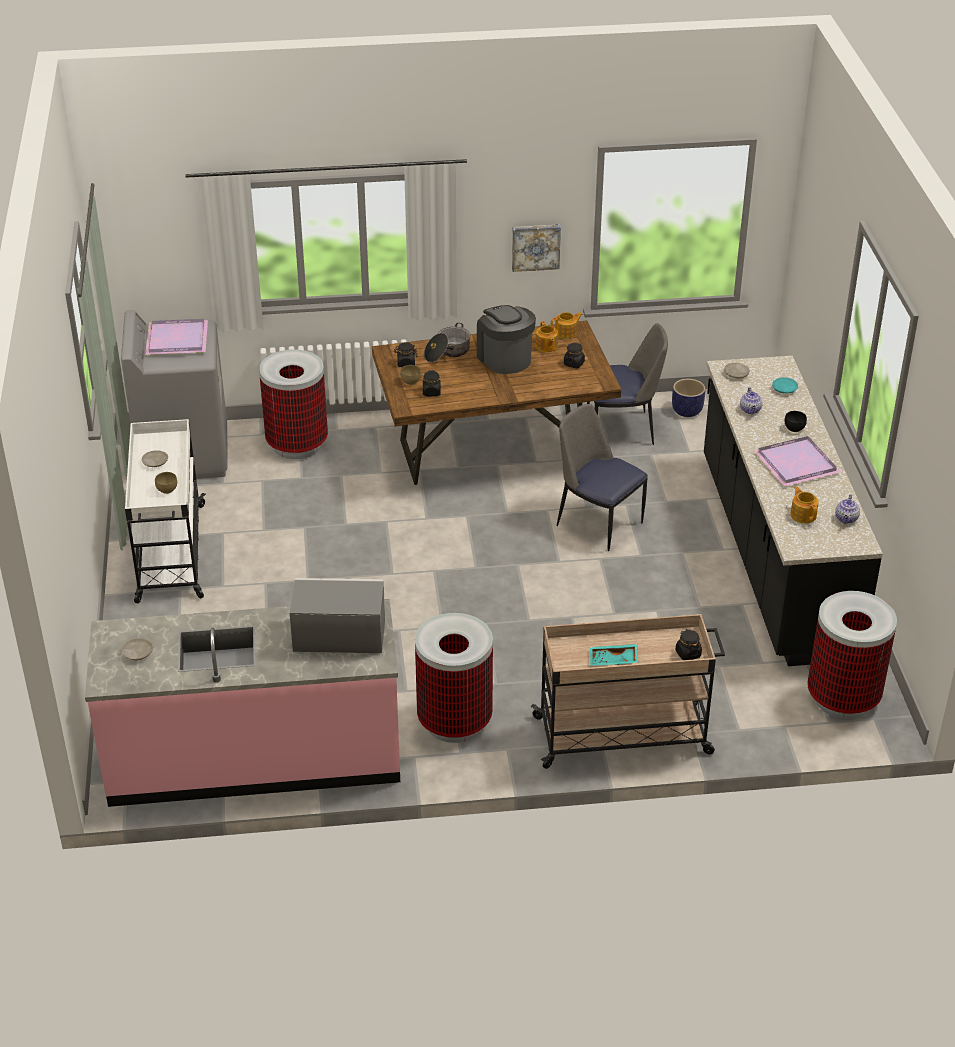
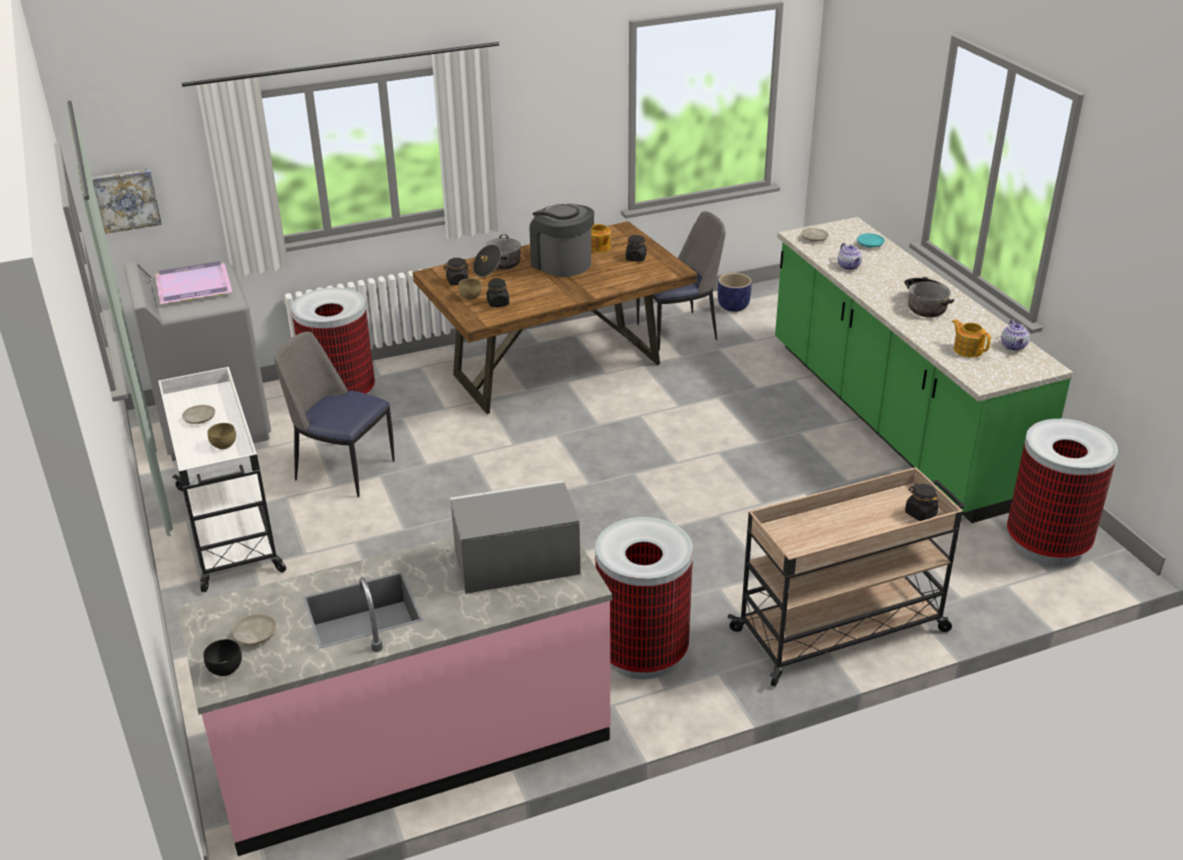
camera: 15 degrees left, 5 degrees down
(535, 246) = (571, 143): picture -> picture (126, 200)
(566, 333) = (613, 234): teapot -> none
(597, 522) = (698, 419): chair -> chair (343, 469)
(613, 661) = (842, 536): turquoise tray -> none
(774, 555) = (892, 420): black counter -> green counter
(793, 429) = (903, 276): black bowl -> black bowl (224, 670)
(794, 463) = (925, 305): purple tray -> cooking pot

